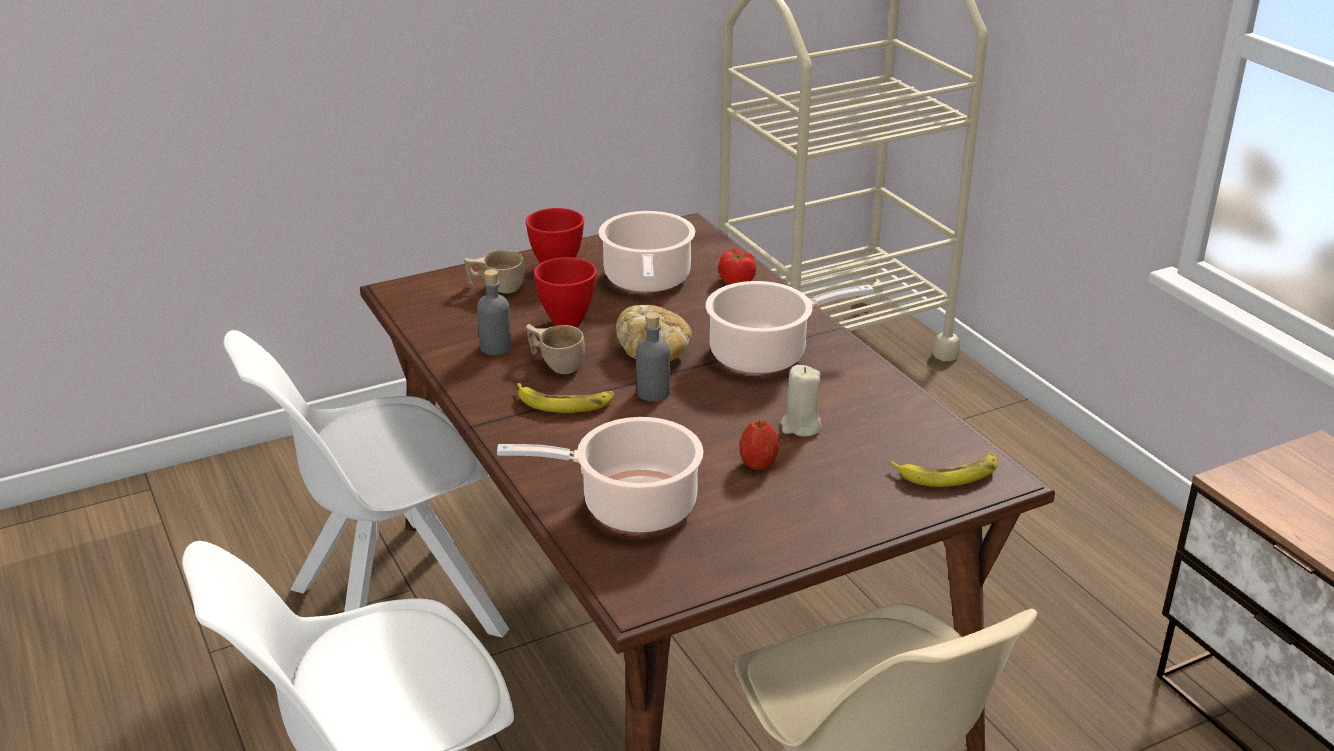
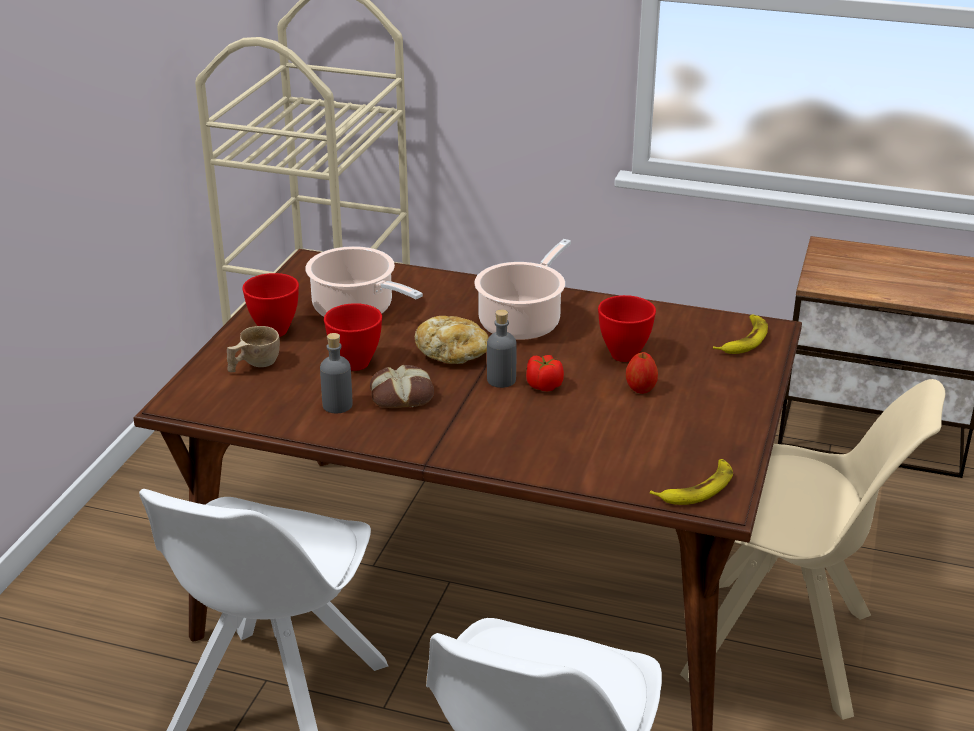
camera: 45 degrees left, 0 degrees up
(555, 363) = (402, 394): beige cup -> bread
(564, 403) = (458, 416): banana -> banana (697, 488)
(631, 506) = (618, 453): cooking pot -> none
(736, 281) = (417, 283): tomato -> tomato (544, 385)
(801, 426) = (623, 354): beige candle -> red bowl

